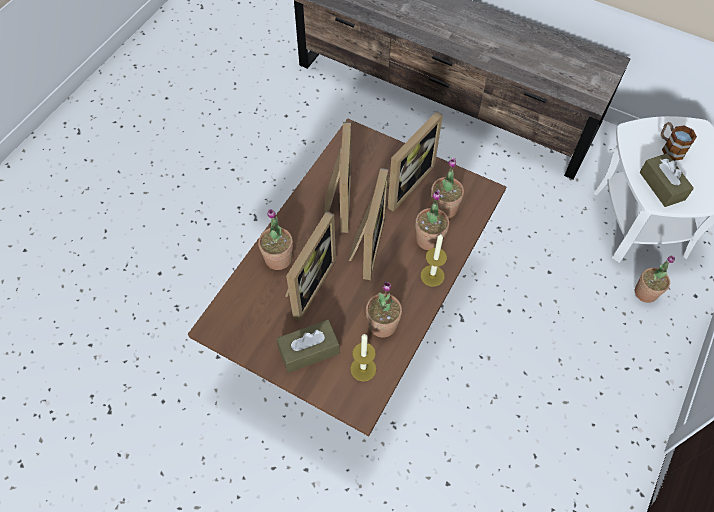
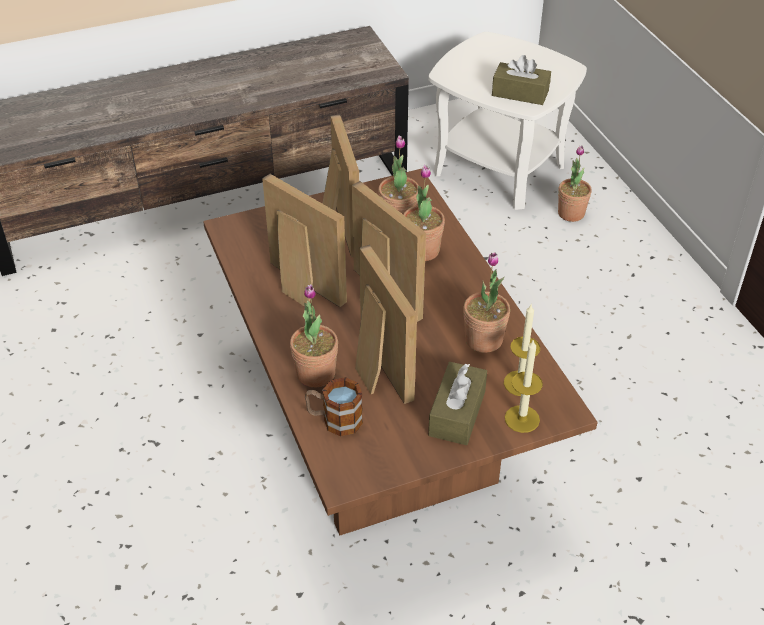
camera: 50 degrees left, 15 degrees down
(432, 275) = (465, 272): candle -> candle (522, 419)
(670, 148) = (487, 65): mug -> mug (334, 420)

